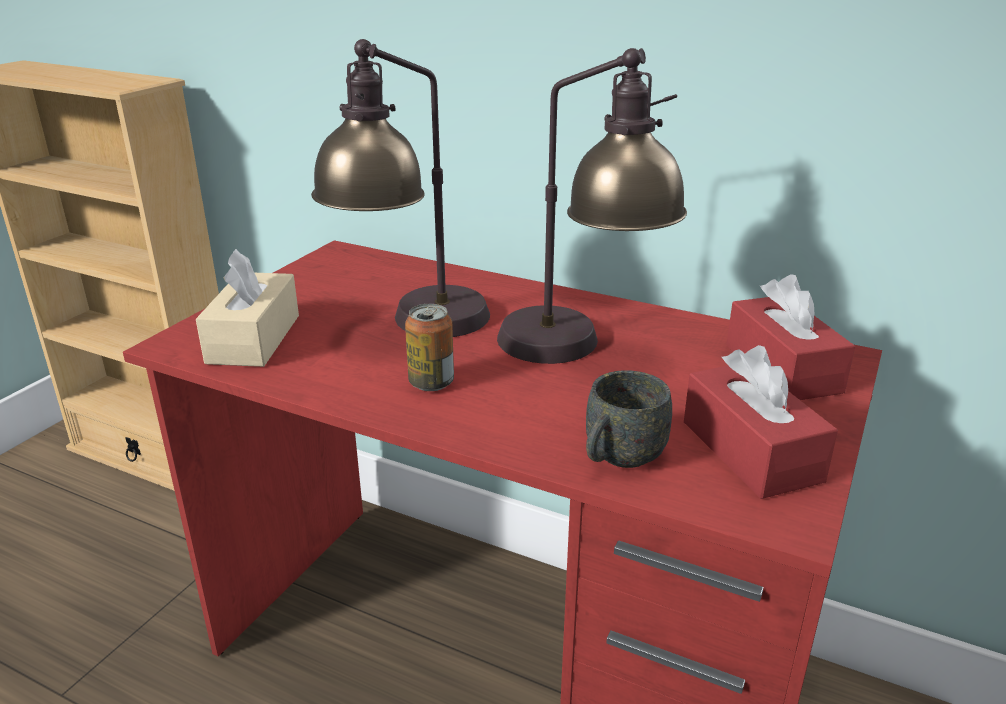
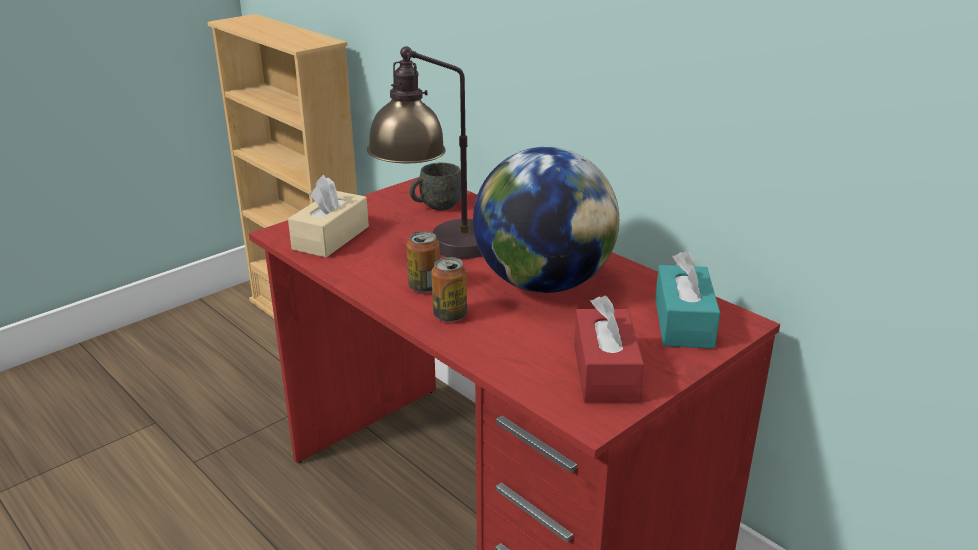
camera: 20 degrees right, 0 degrees up
(494, 415) = (450, 315): none -> can
(581, 350) = (543, 283): table lamp -> globe
(618, 458) = (510, 358): grey mug -> grey mug (435, 206)
(782, 368) = (683, 322): red tissue box -> turquoise tissue box

